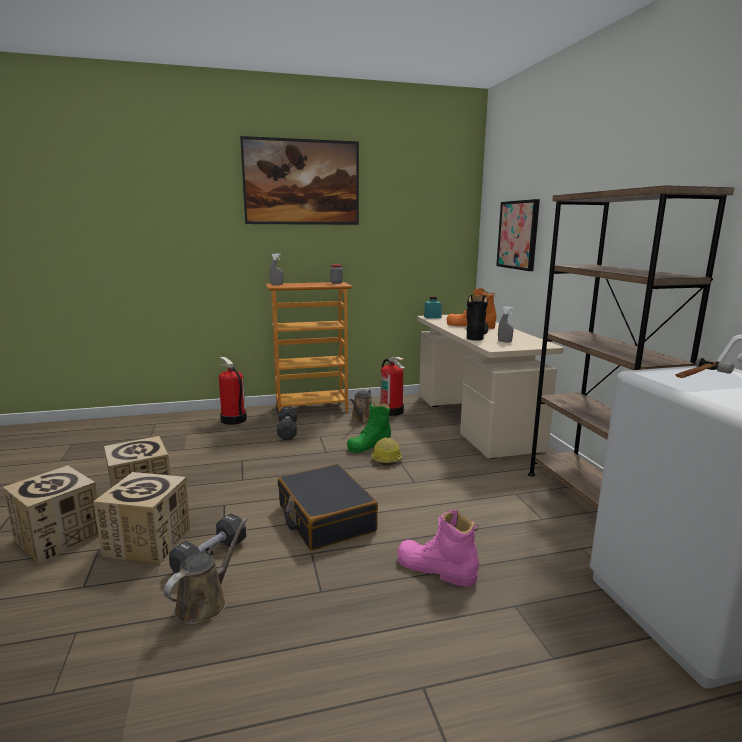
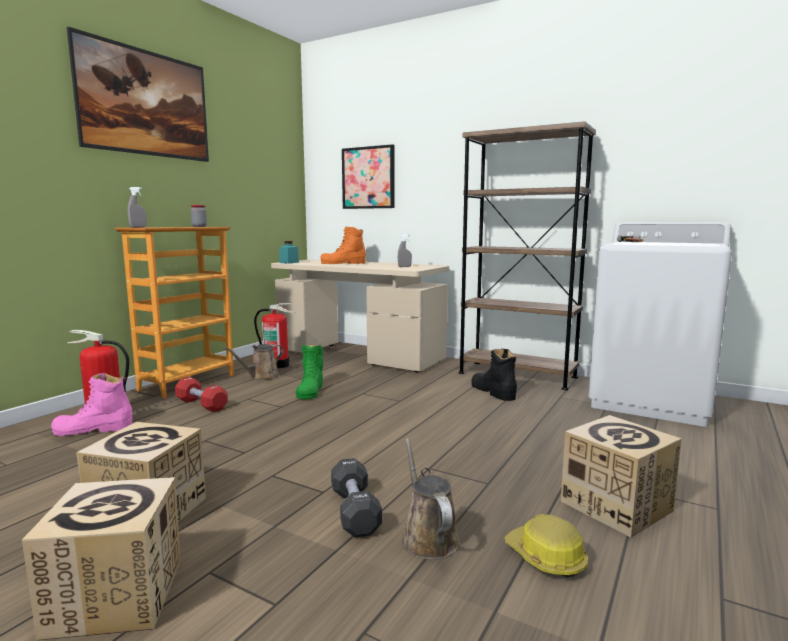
camera: 45 degrees left, 5 degrees down
(148, 542) = (260, 536): cardboard box -> cardboard box (616, 506)
(287, 431) = (201, 404): black dumbbell -> red dumbbell
(325, 518) = (388, 445): black suitcase -> none
(362, 419) = (261, 377): brown watering can -> brown watering can turned 75 degrees clockwise
(386, 458) = (345, 394): hard hat -> hard hat (546, 558)
(436, 569) = (521, 438): pink boot -> pink boot (93, 429)
(476, 335) = (370, 266): black boot -> black boot (493, 392)

